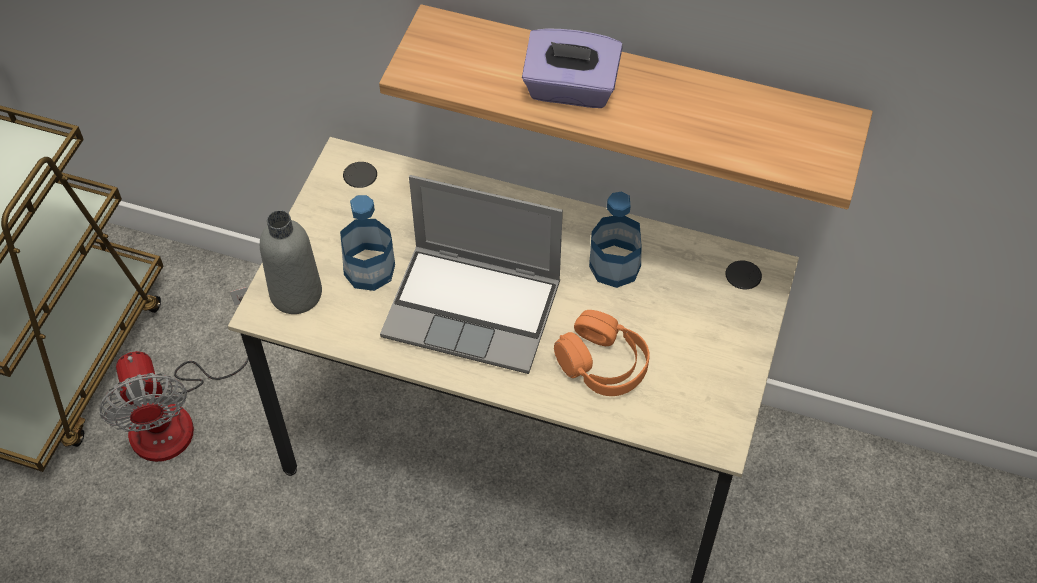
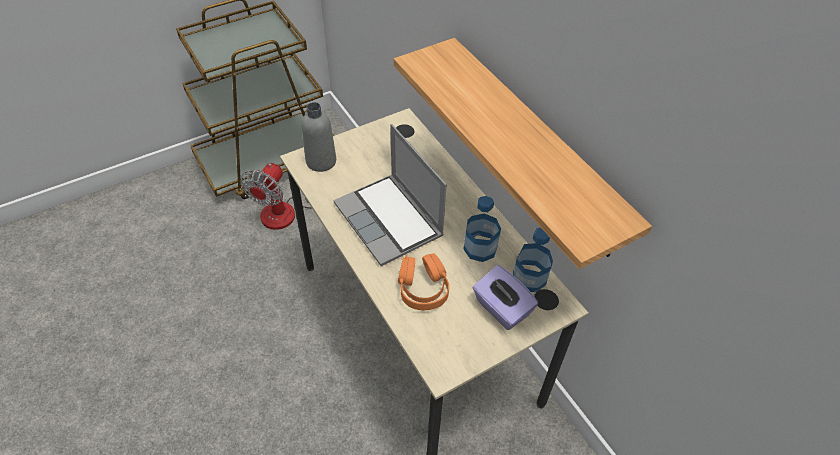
camera: 40 degrees right, 5 degrees down
(369, 269) = (363, 172): bottle -> bottle (529, 278)
(570, 90) = (482, 113): purple tissue box -> purple tissue box (501, 309)

